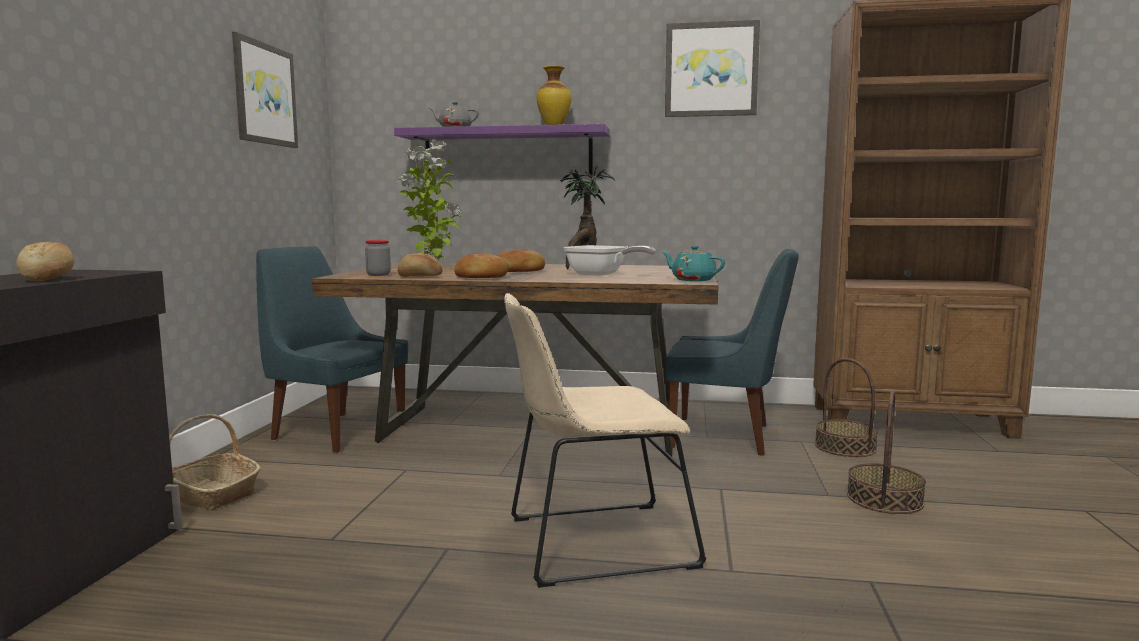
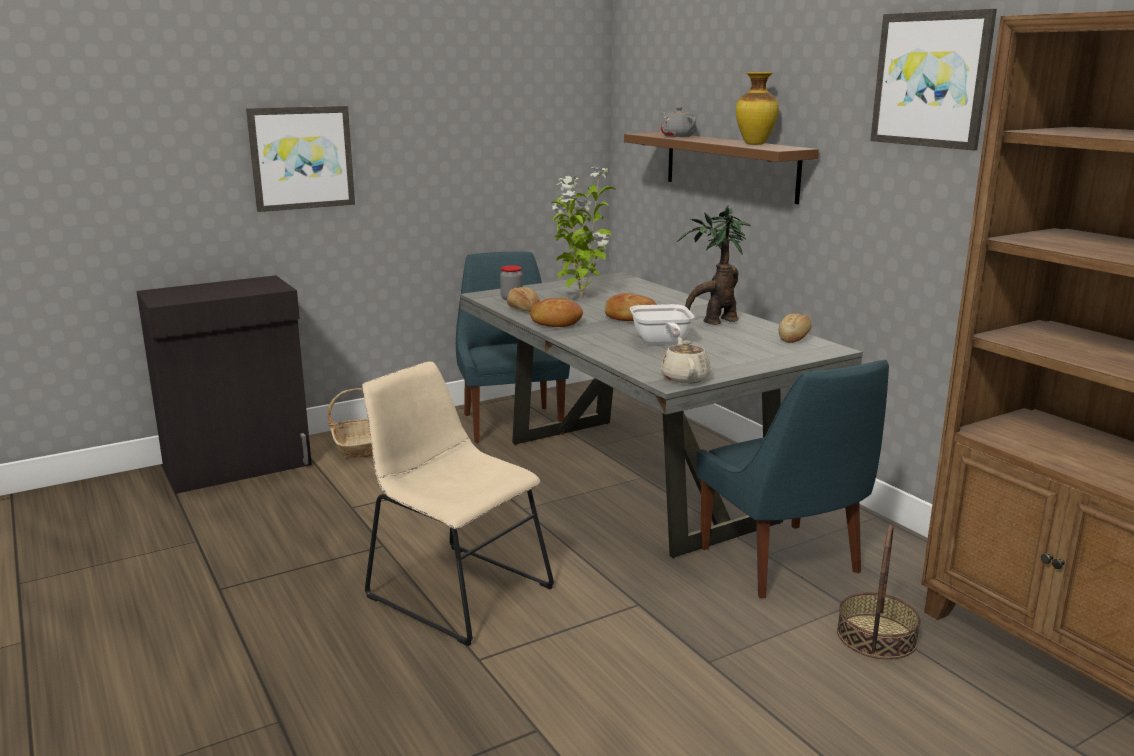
camera: 50 degrees right, 10 degrees up
(48, 279) = (220, 293): bread -> bread (794, 338)
(264, 94) = (506, 107): picture -> picture (301, 158)
(507, 153) = (730, 166): purple shelf -> brown shelf
(534, 431) = (637, 480): brown dining table -> grey dining table
(692, 280) = (684, 378): turquoise teapot -> beige teapot
(885, 499) = (747, 696): basket -> none

